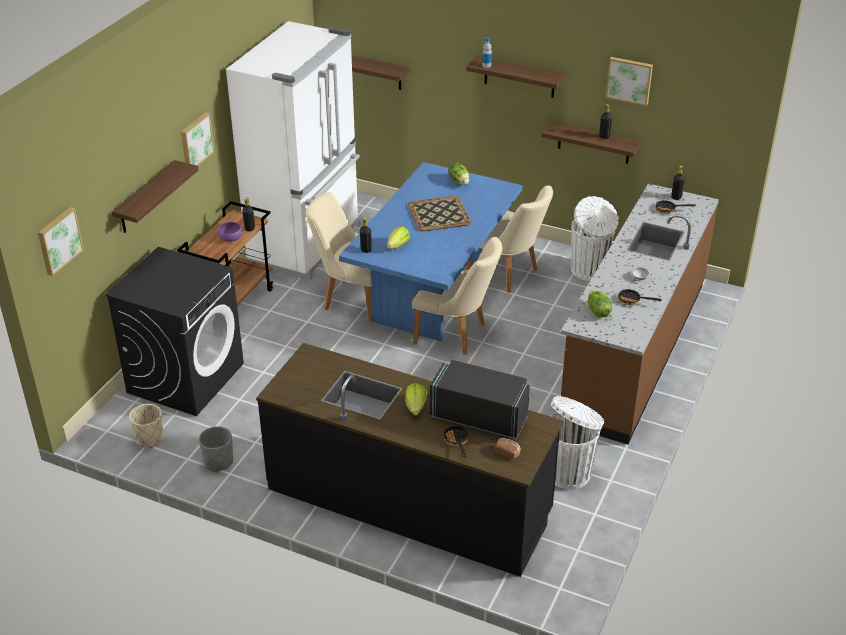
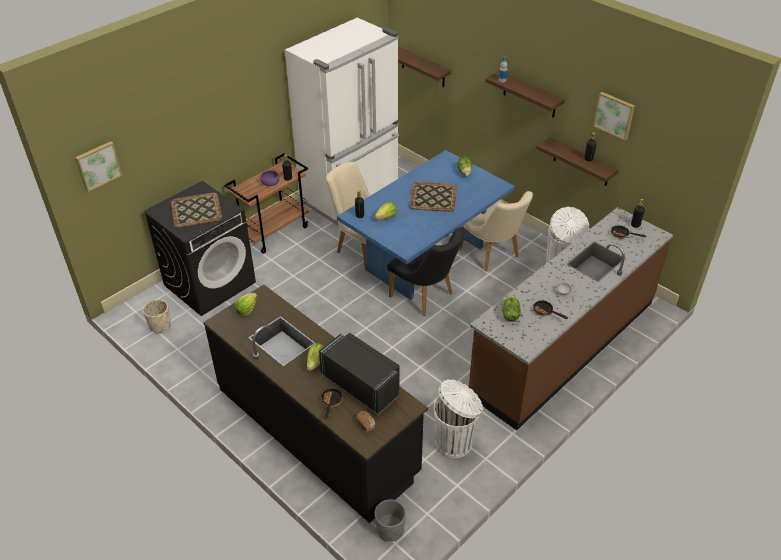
camera: 20 degrees right, 5 degrees up
(146, 198) = (193, 142): shelf -> none
(172, 281) = (196, 211): none -> tray
(195, 141) = (249, 103): picture -> none
(218, 462) = (197, 357): grey planter -> grey planter (390, 530)
(300, 373) = (246, 310): none -> lettuce
(456, 334) = (426, 297): beige chair -> black chair

